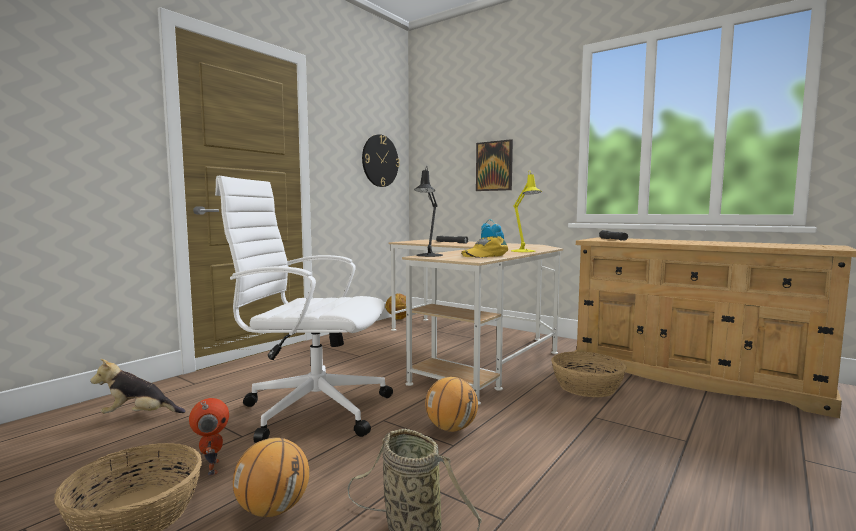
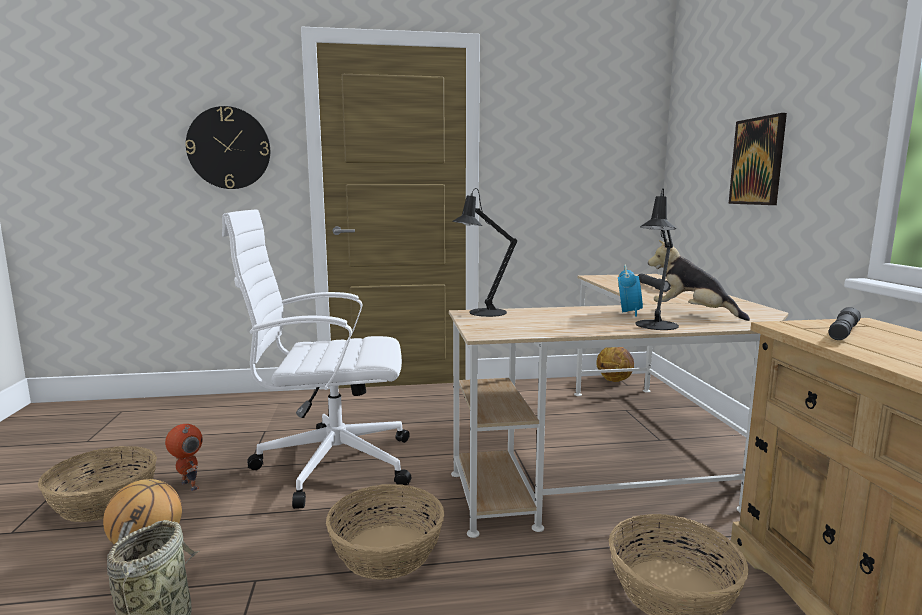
camera: 45 degrees right, 5 degrees up
(139, 415) = (237, 418): plush toy -> plush toy (692, 314)
(211, 467) = (188, 486): toy robot -> toy robot turned 75 degrees counterclockwise
(312, 409) = (330, 464): white office chair -> white office chair turned 60 degrees counterclockwise
(380, 161) = (603, 157): wall clock -> wall clock (229, 148)
(451, 428) = (387, 551): basketball -> basket
(485, 255) = (551, 325): yellow cap -> none
(524, 251) = (655, 326): yellow table lamp -> black table lamp

